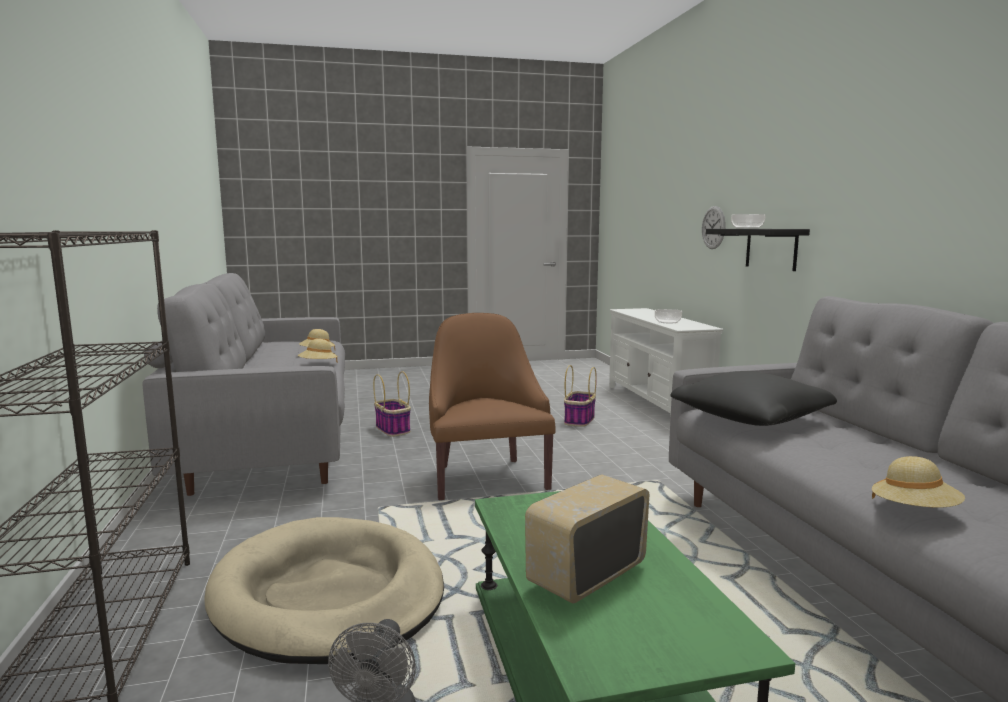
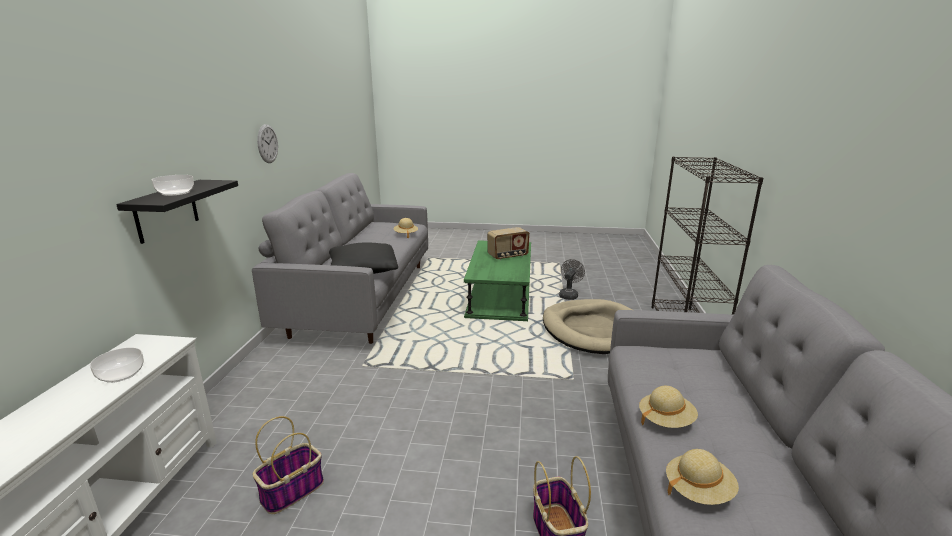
camera: 160 degrees left, 10 degrees up
(486, 477) = (482, 397): brown armchair -> none
(713, 227) = (55, 220): wall clock -> wall clock (267, 143)

